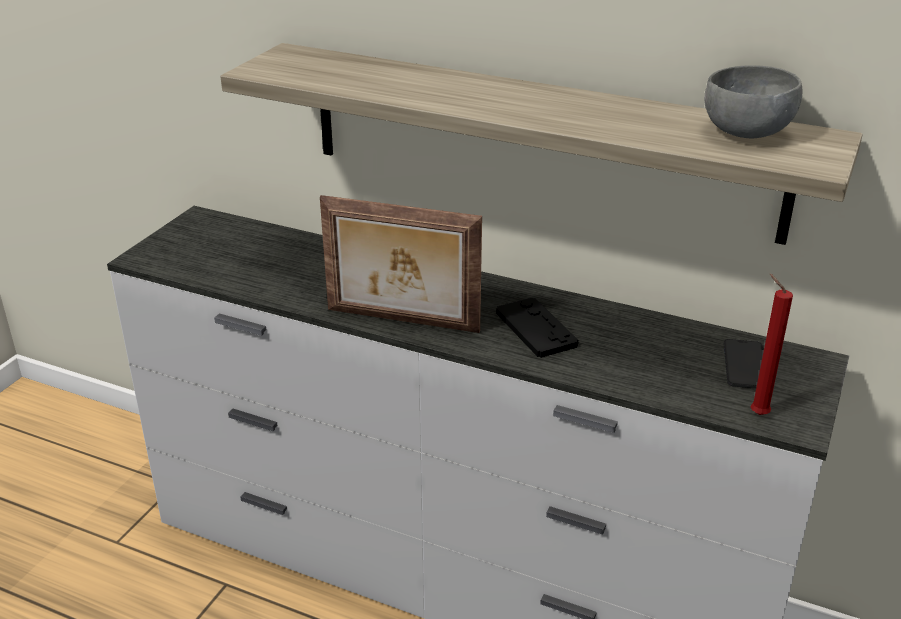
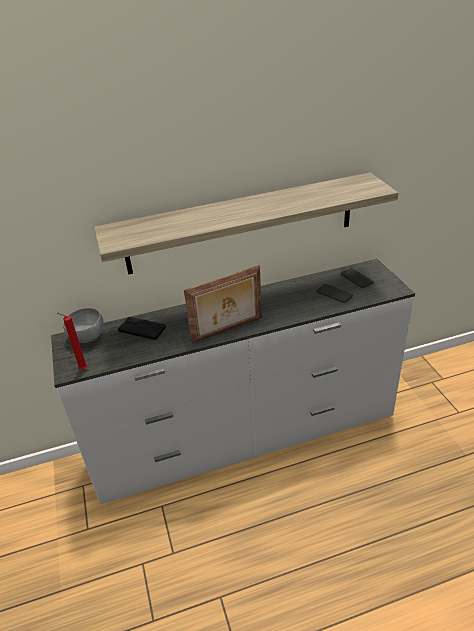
camera: 40 degrees left, 5 degrees up
(536, 329) = (278, 304): black game controller -> black game controller (142, 329)
(659, 365) = (334, 294): none -> phone
(745, 133) = (341, 187): grey bowl -> grey bowl (87, 337)
(756, 413) = (382, 292): red candle -> red candle (82, 369)

